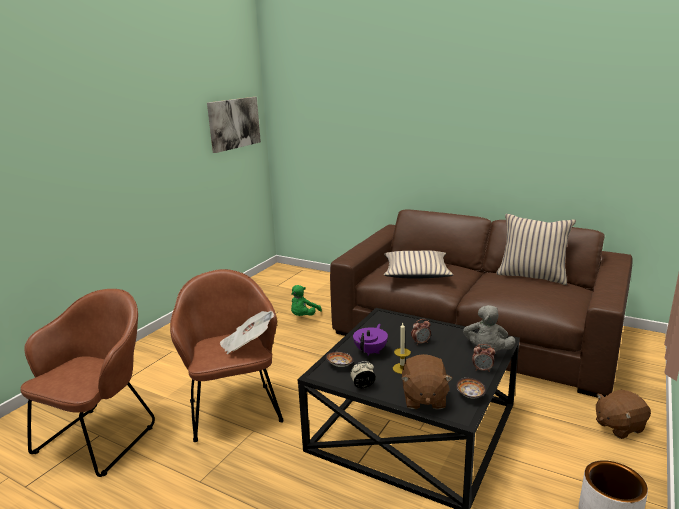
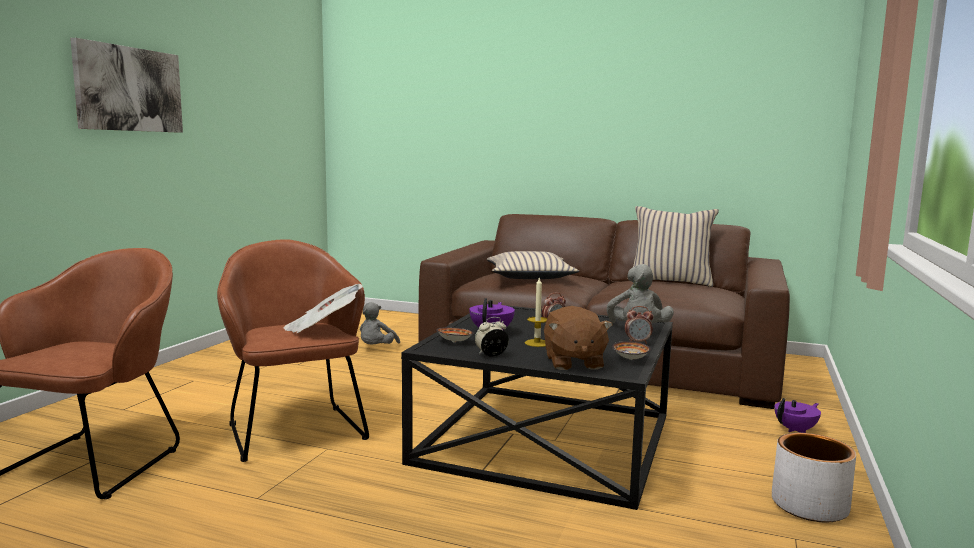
camera: 10 degrees left, 10 degrees down
(234, 123) = (287, 107): picture -> picture (129, 89)
(303, 316) = (376, 348): green plush toy -> grey plush toy
(618, 426) = (796, 430): brown plush toy -> purple teapot

